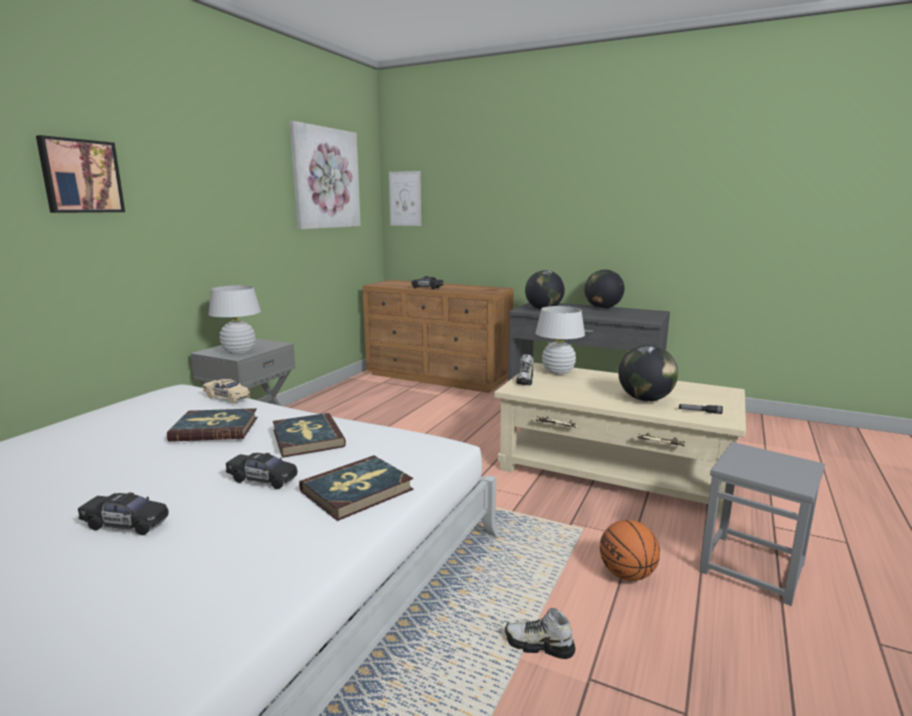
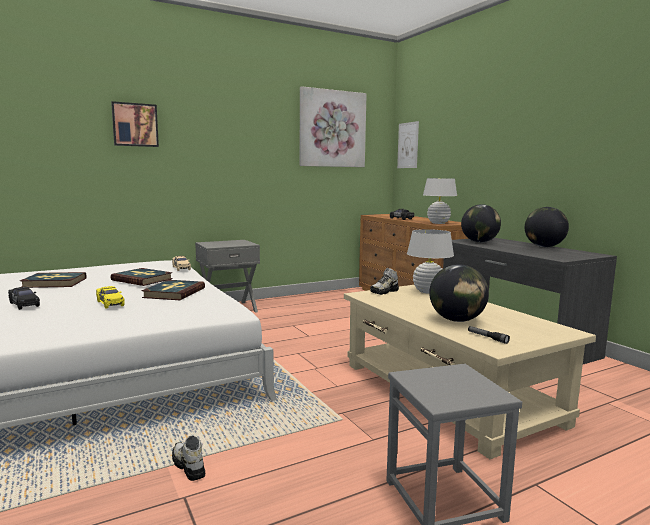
camera: 35 degrees right, 5 degrees down
(239, 352) = (219, 244): white table lamp -> white table lamp (438, 223)
(263, 479) = (110, 303): black toy car -> yellow toy car
(357, 490) = (136, 318): book -> book (54, 283)
(627, 574) = (322, 457): basketball -> none

